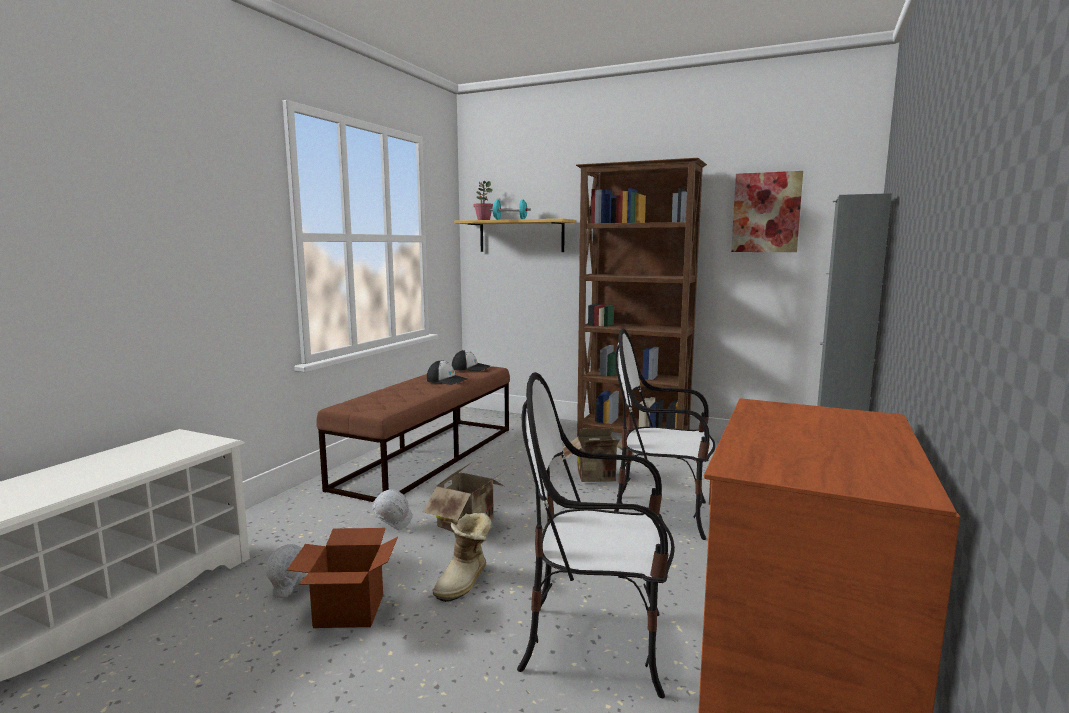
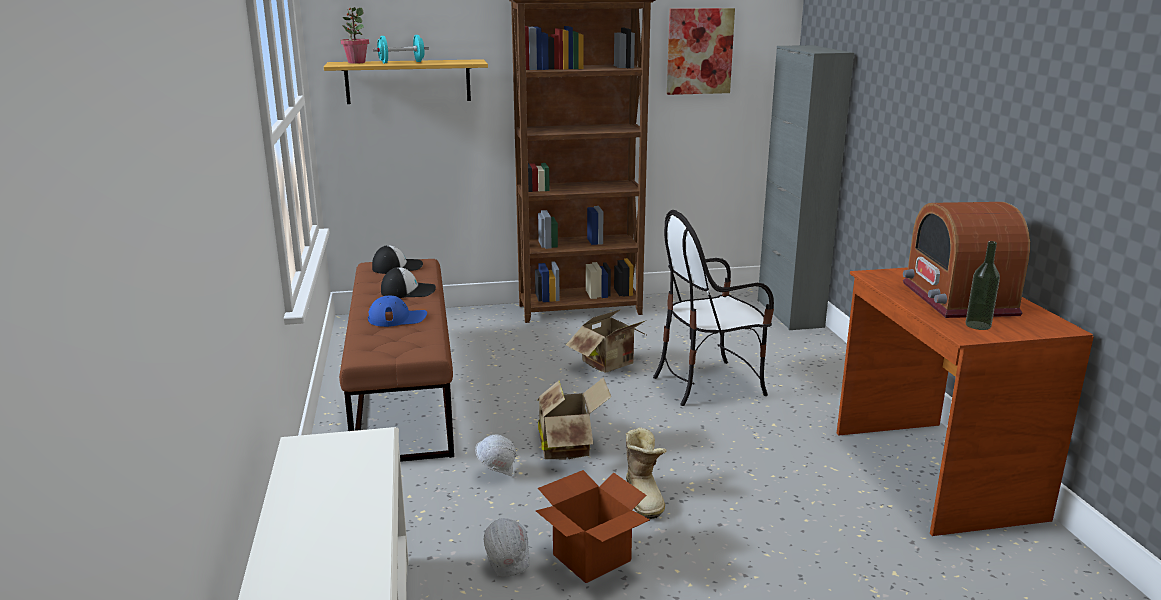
camera: 35 degrees left, 10 degrees up
(406, 392) = (397, 318): none -> blue cap
(596, 644) = (801, 501): chair -> none
(779, 463) = (978, 325): none -> bottle
(815, 438) = (958, 299): none -> radio

